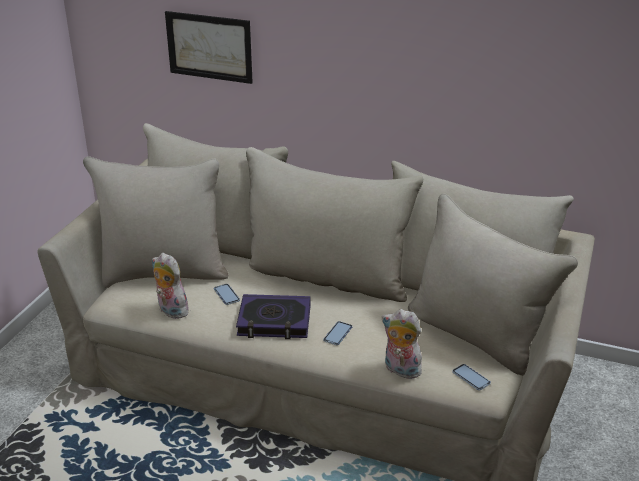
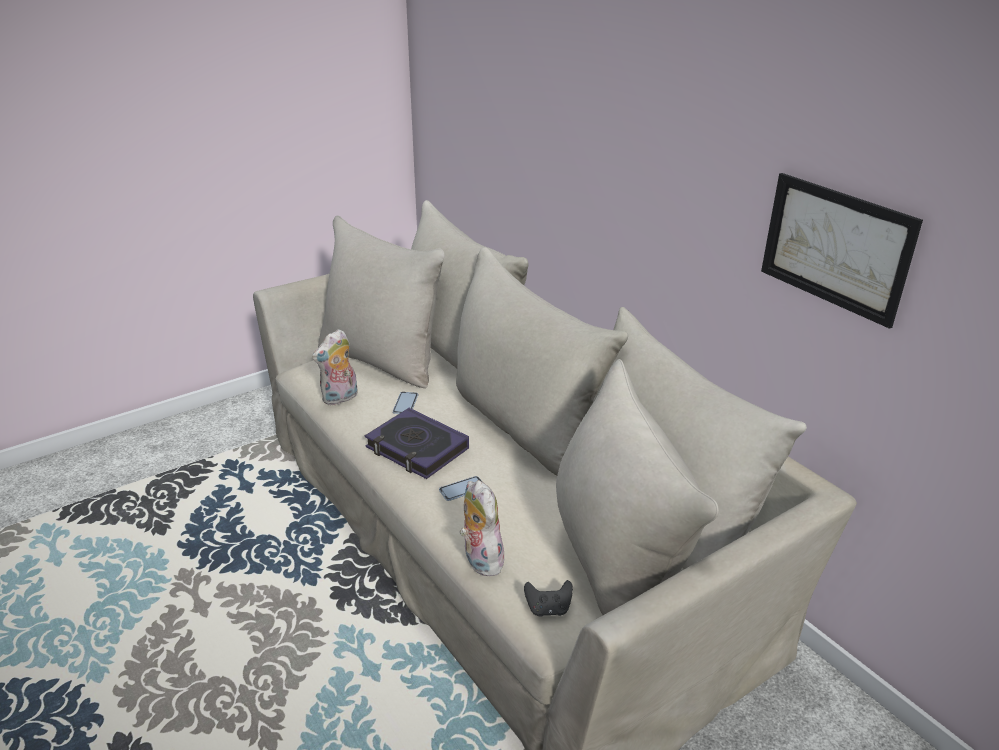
camera: 35 degrees right, 0 degrees up
(170, 311) = (340, 398): plush toy -> plush toy turned 120 degrees counterclockwise
(209, 47) = (504, 128): picture -> picture (835, 247)
(471, 378) = (548, 609): phone -> black game controller

